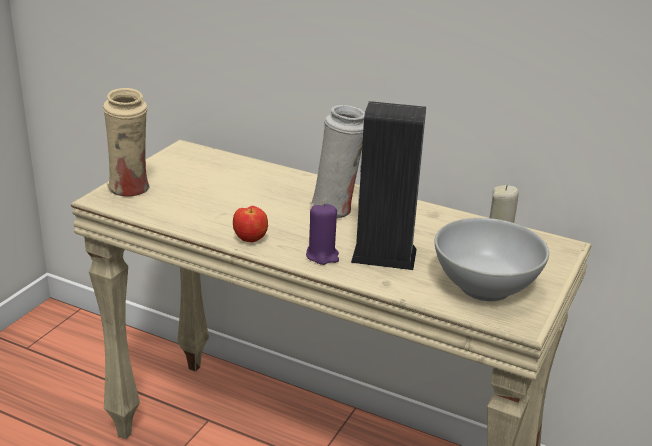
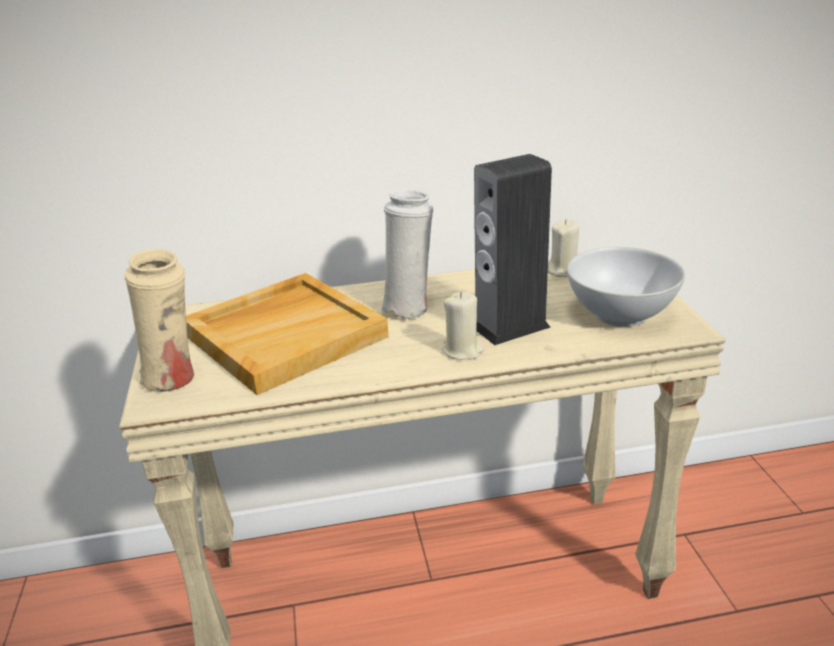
camera: 35 degrees left, 0 degrees up
(230, 192) = (285, 335): none -> beige tray
(250, 240) = (377, 368): apple -> none
(322, 256) = (462, 351): purple candle -> beige candle

